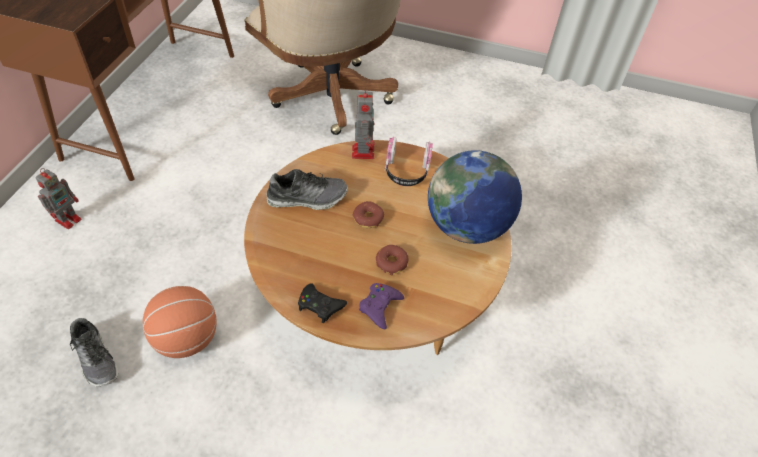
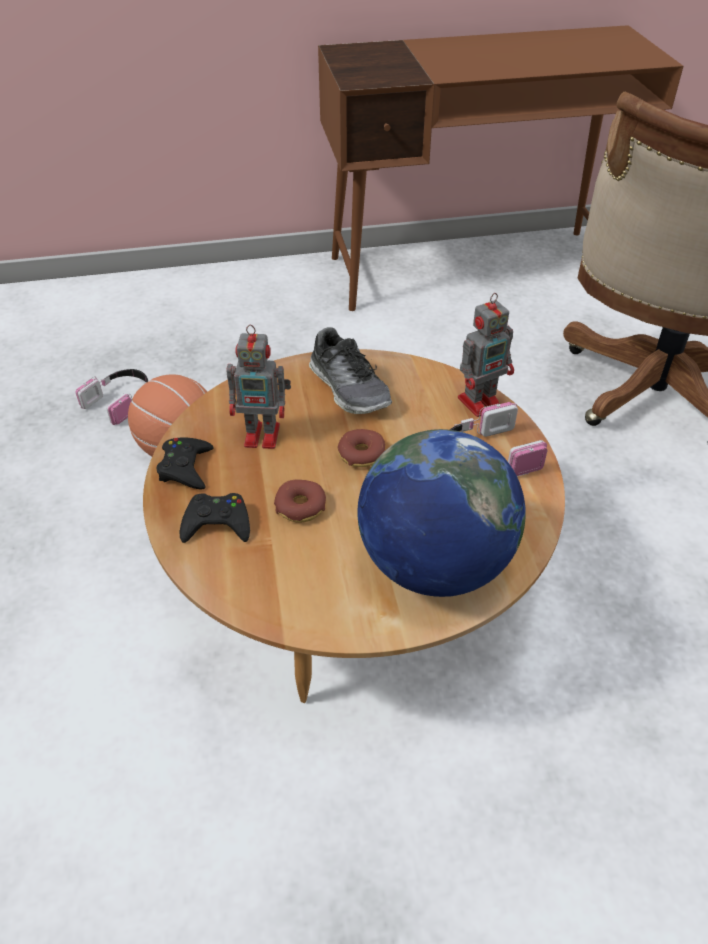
camera: 65 degrees right, 5 degrees down
(69, 219) = (267, 300): toy robot -> toy robot (264, 435)
(96, 358) = (121, 401): shoe -> headphones
(380, 307) = (217, 524): purple game controller -> black game controller

